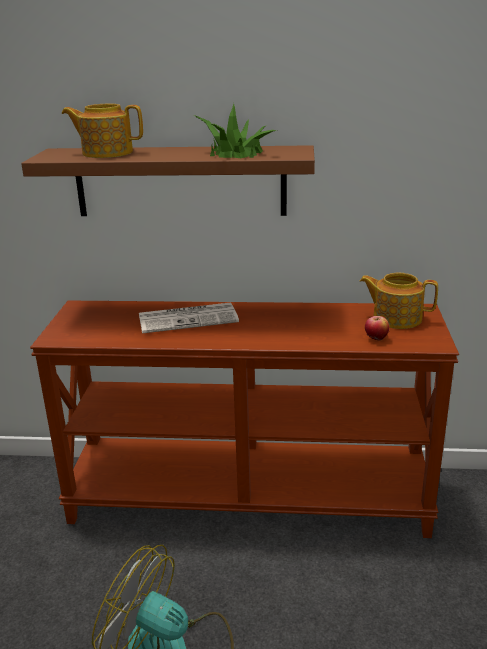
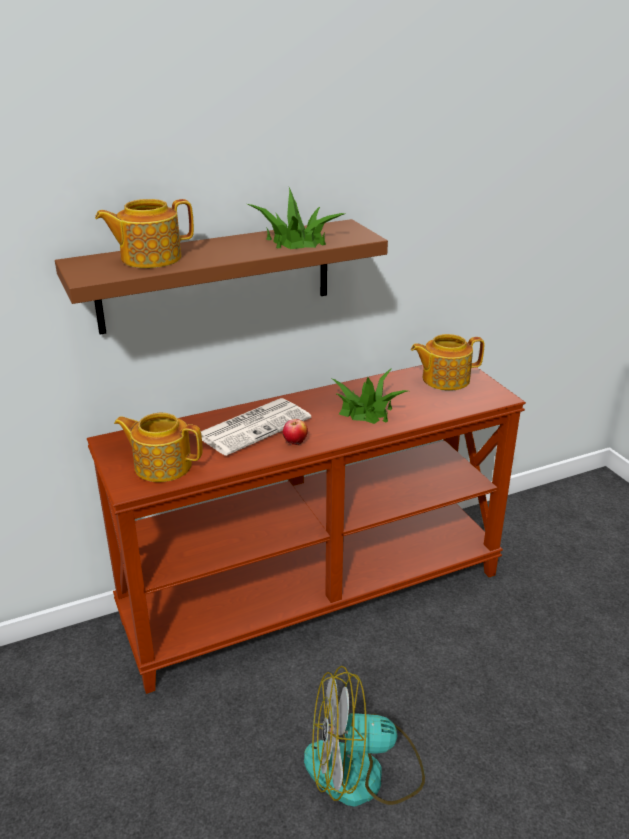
camera: 30 degrees left, 5 degrees up
(92, 329) = (162, 465): none -> teapot
(293, 328) = (366, 411): none -> potted plant
(376, 339) = (449, 405): apple -> apple (295, 443)

